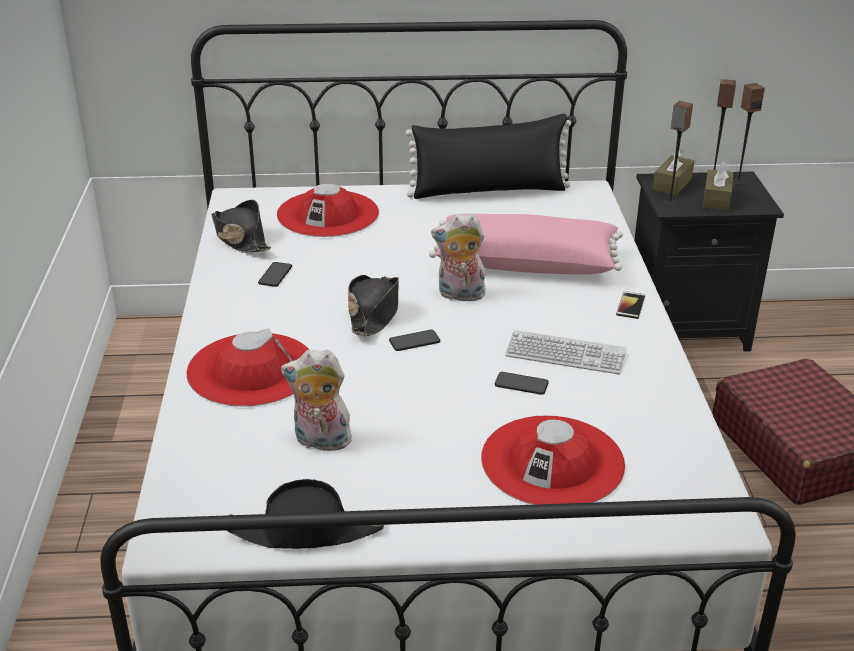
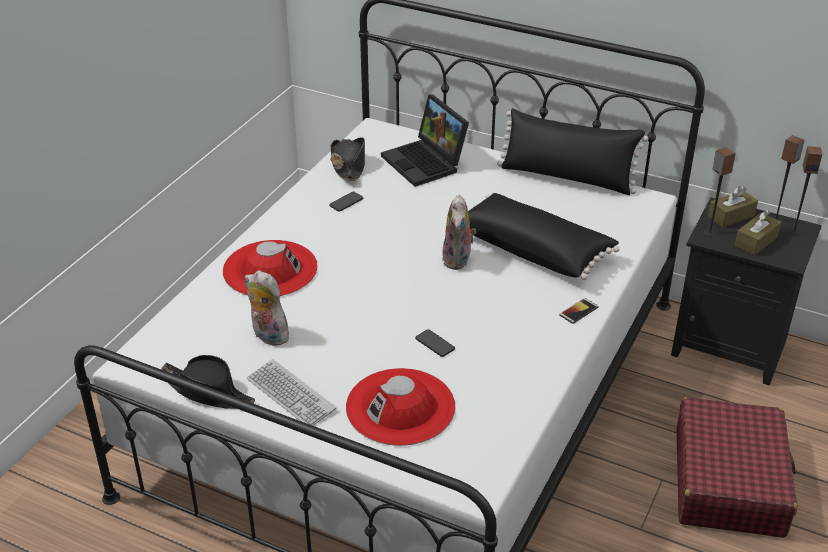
camera: 30 degrees right, 5 degrees up
(328, 214) = (426, 163): red hat -> laptop
(374, 313) = (386, 254): black hat -> none
(414, 341) = (393, 285): phone -> none
(460, 295) = (458, 260): plush toy -> plush toy turned 120 degrees counterclockwise
(526, 263) = (534, 249): pink pillow -> black pillow
(565, 354) = (489, 332): keyboard -> keyboard (290, 394)

